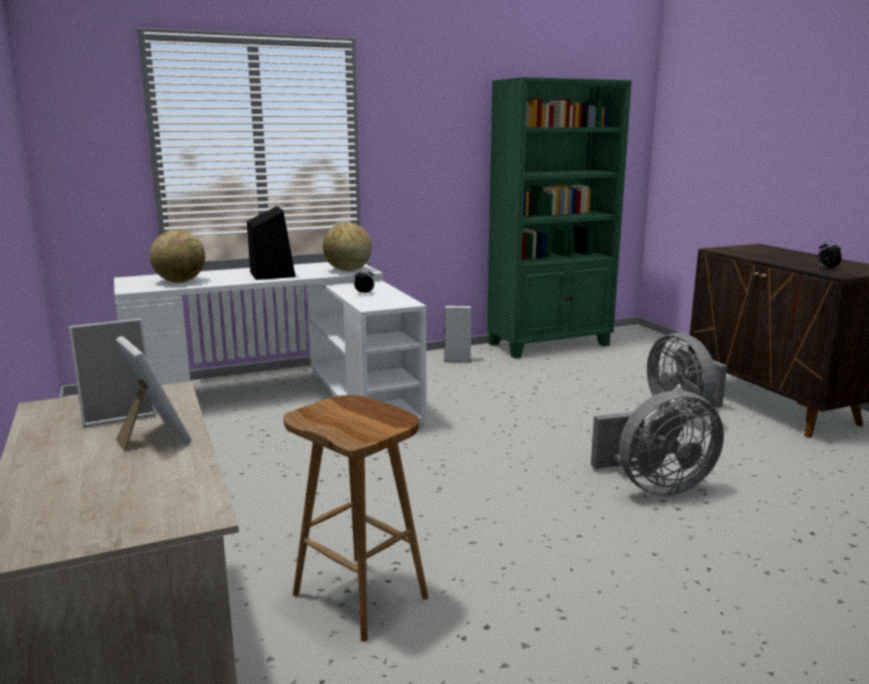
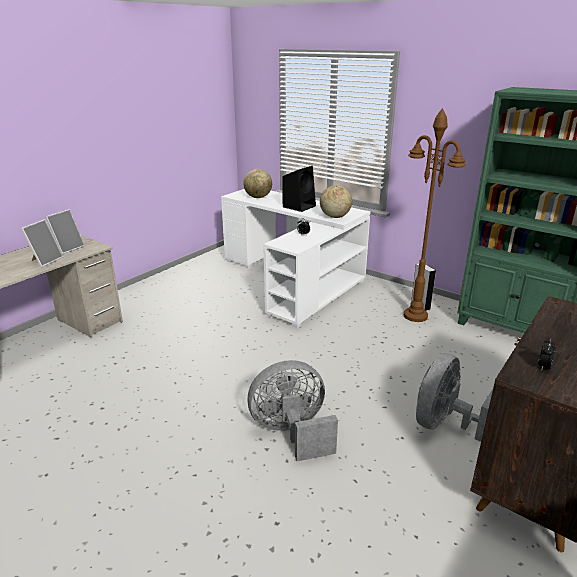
camera: 60 degrees right, 10 degrees up
(119, 413) = (68, 248): picture frame -> picture frame turned 90 degrees counterclockwise
(362, 596) = (112, 368): brown stool -> none
(476, 368) = (415, 316): none -> brown floor lamp
(655, 486) = (292, 433): grey fan -> grey fan turned 120 degrees clockwise

